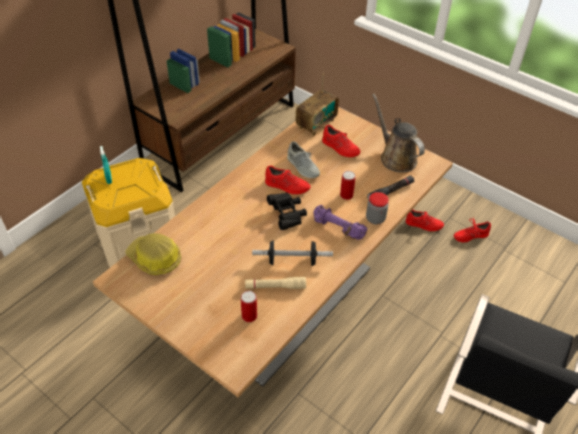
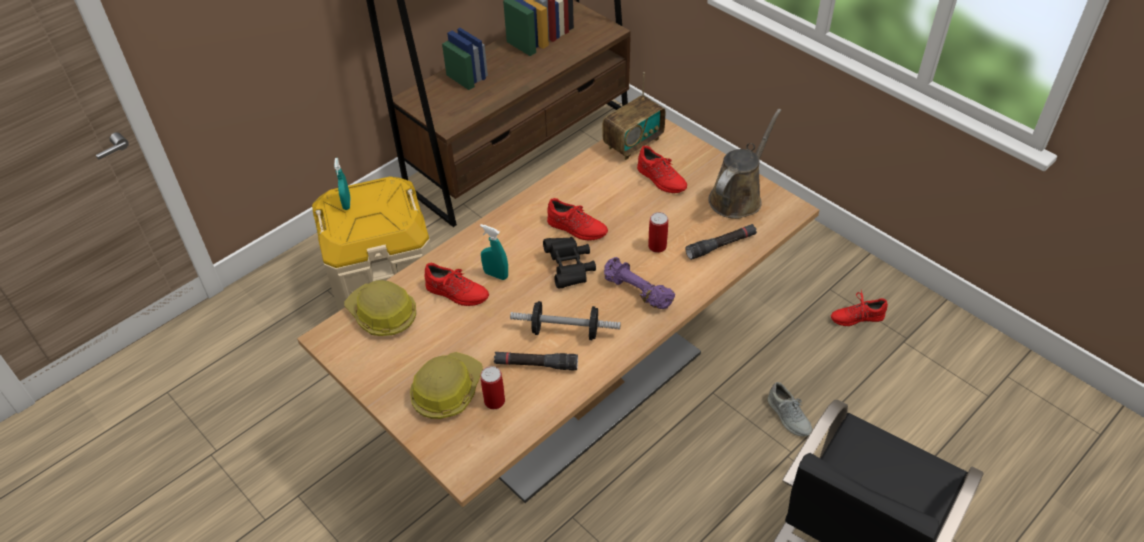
camera: 10 degrees right, 0 degrees up
(212, 311) = (446, 391): none -> hard hat
(234, 223) = (496, 275): none -> turquoise spray bottle
(275, 286) = (536, 364): beige flashlight -> black flashlight
(303, 167) = (603, 203): grey shoe -> grey shoe (788, 416)
(375, 219) = (692, 282): jar -> none
(396, 157) = (738, 197): brown watering can -> brown watering can turned 60 degrees clockwise
(424, 224) = (790, 296): red shoe -> red shoe (457, 293)

